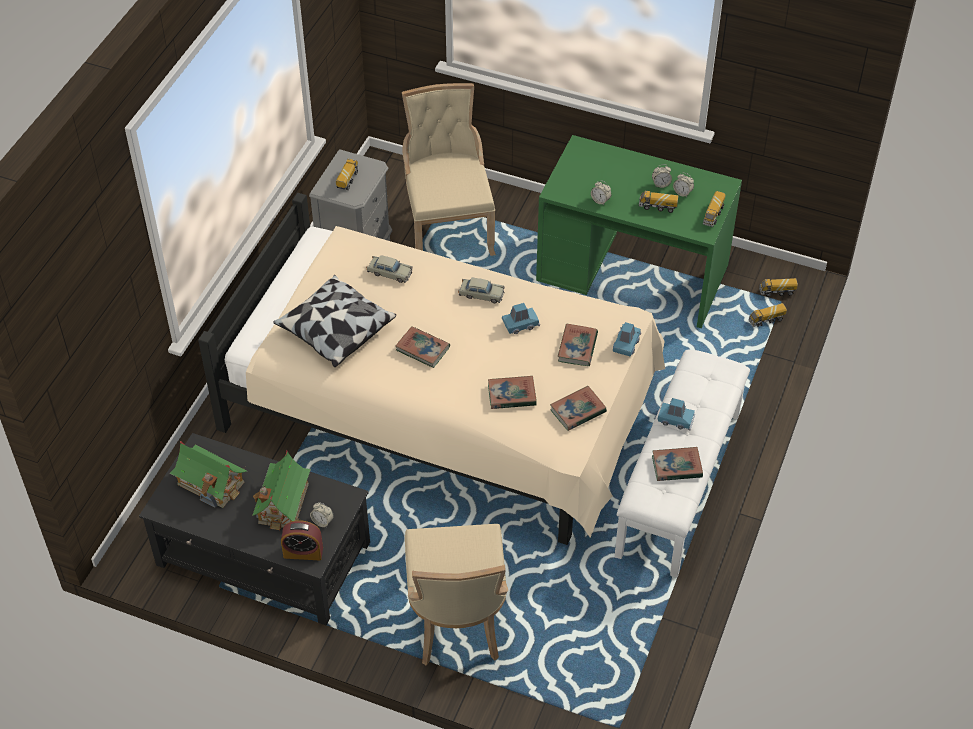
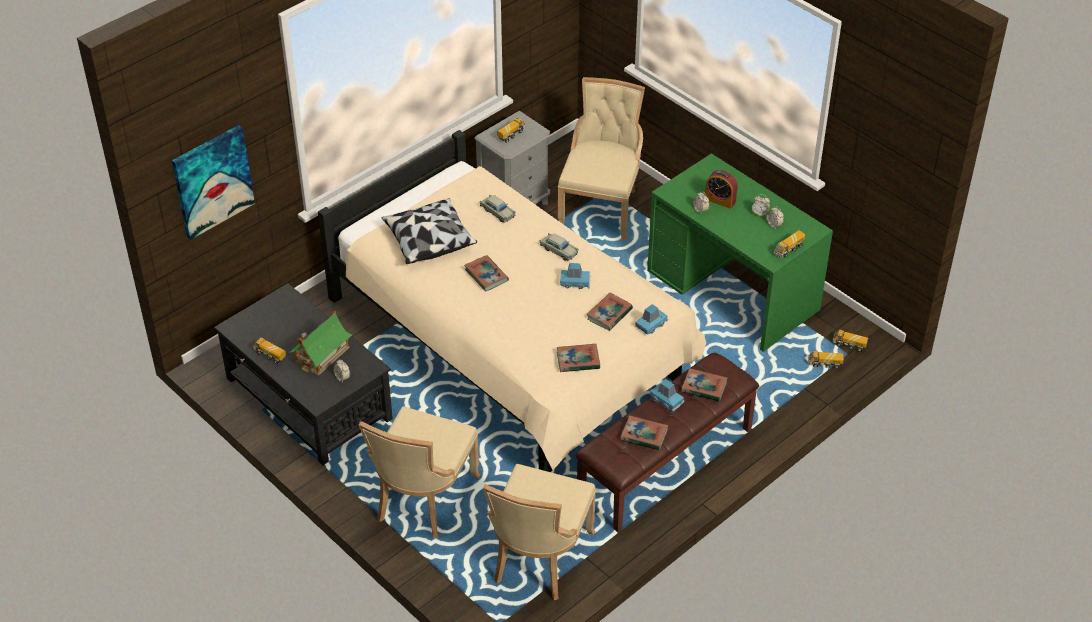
camera: 25 degrees right, 5 degrees down
(94, 350) = (212, 181): none -> picture
(211, 483) = (279, 322): toy house -> none
(303, 552) = (314, 394): alarm clock -> alarm clock (720, 200)
(512, 395) = (533, 331): book -> book (704, 387)
(616, 639) = (538, 559): none -> beige chair
(657, 207) = (745, 229): toy truck -> toy truck (270, 355)
(677, 483) = (665, 463): white bench -> brown bench

